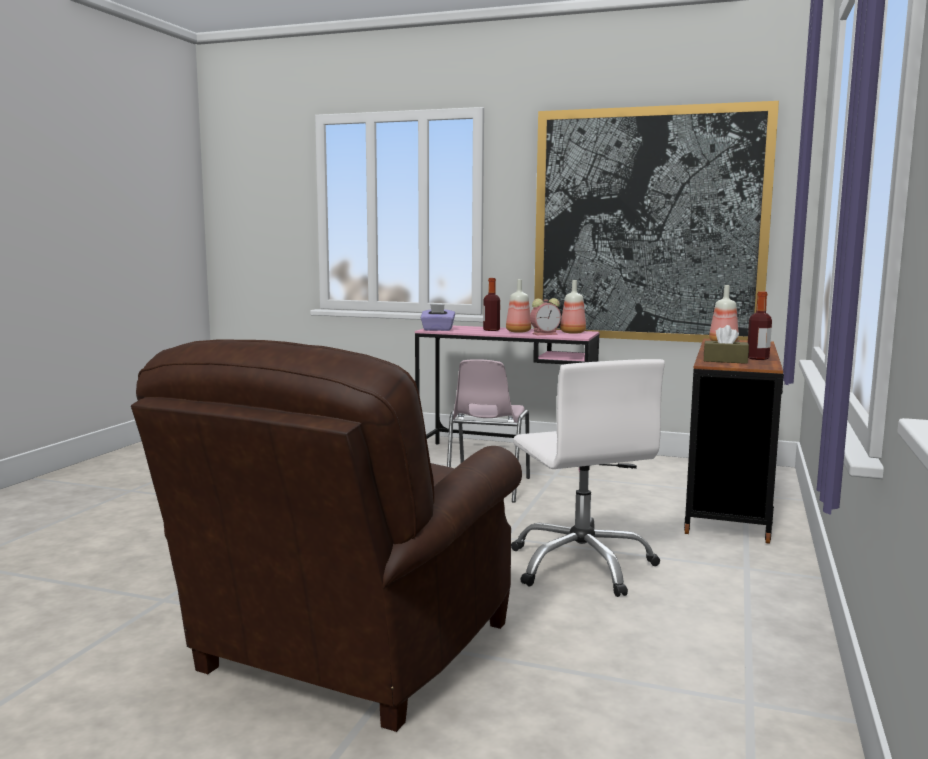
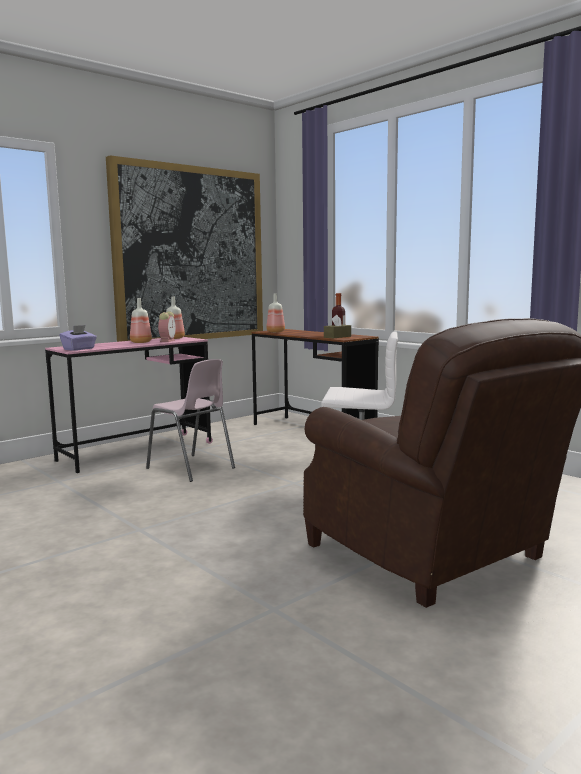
camera: 60 degrees left, 0 degrees up
(491, 330) = (116, 344): bottle -> none

